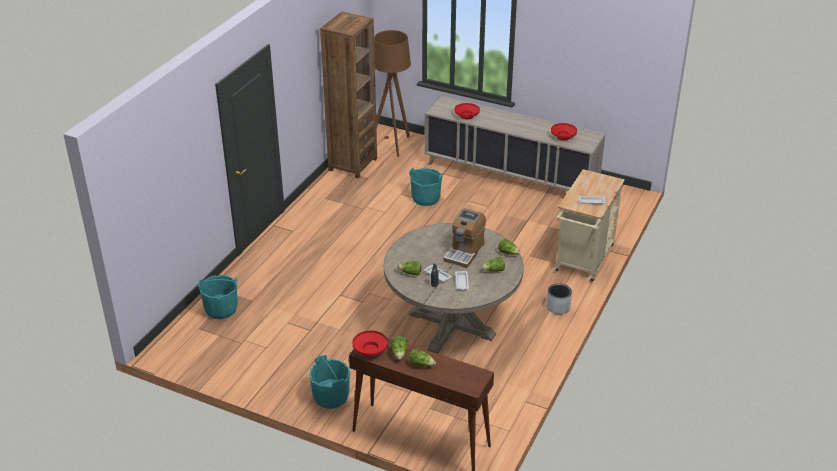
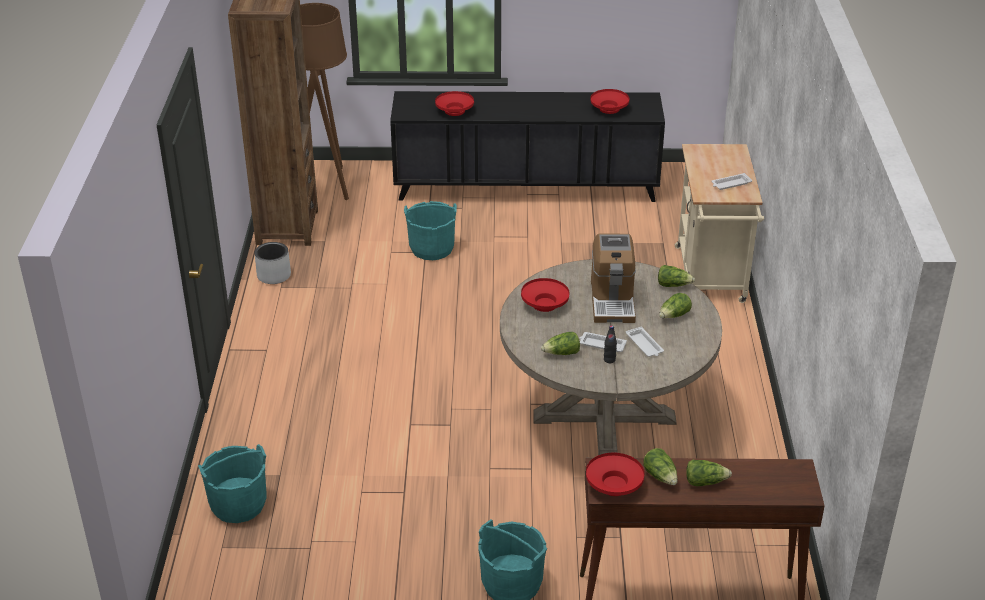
camera: 25 degrees left, 0 degrees up
(424, 243) = (545, 304): none -> red bowl
(510, 176) = (526, 187): beige cabinet -> black cabinet
(558, 307) = (727, 349): grey planter -> grey planter (274, 275)

